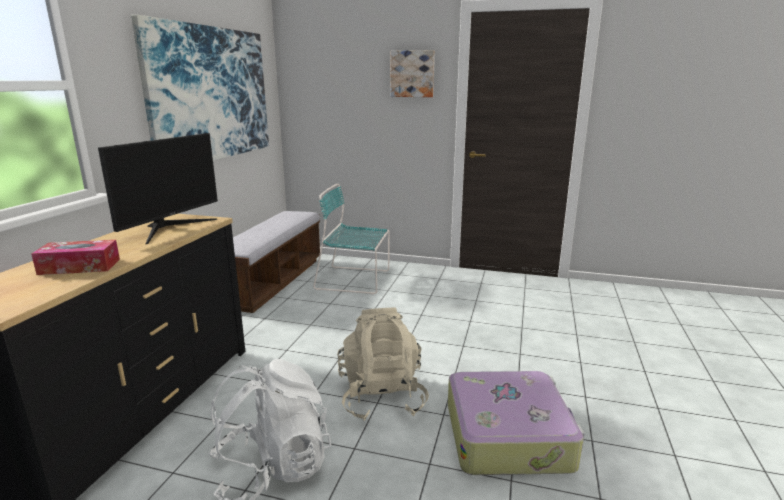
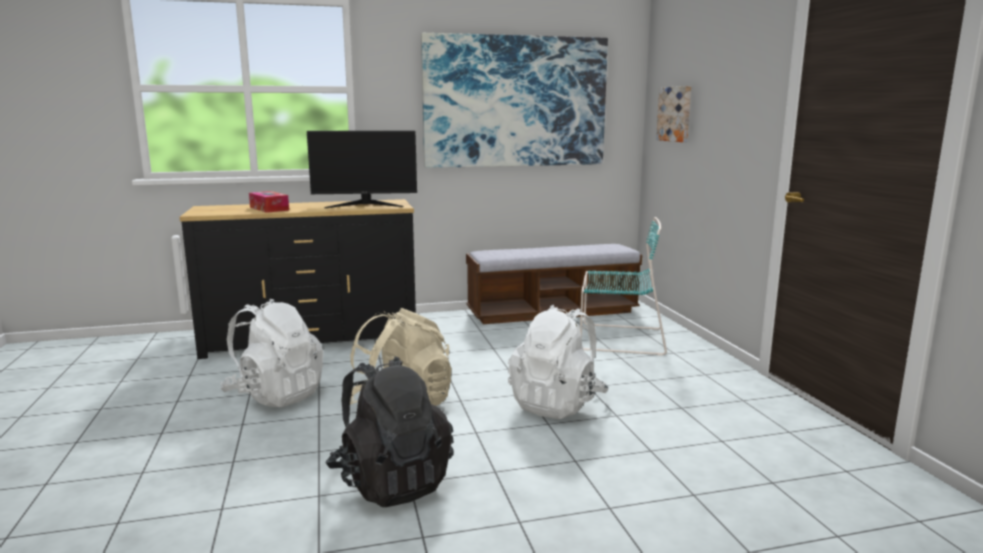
camera: 60 degrees right, 5 degrees down
(355, 280) = (618, 338): turquoise chair -> turquoise chair turned 120 degrees clockwise
(412, 74) = (746, 74): picture -> picture (675, 114)
(437, 333) = (557, 404): none -> white backpack
(508, 435) = (391, 482): suitcase -> black backpack

